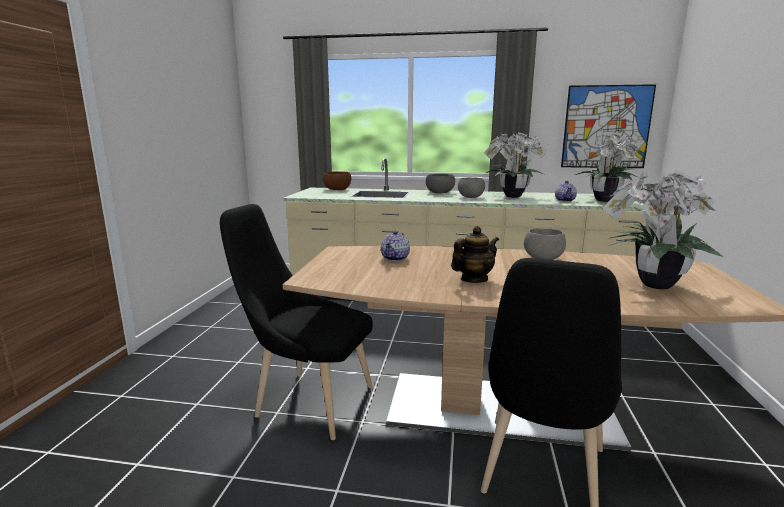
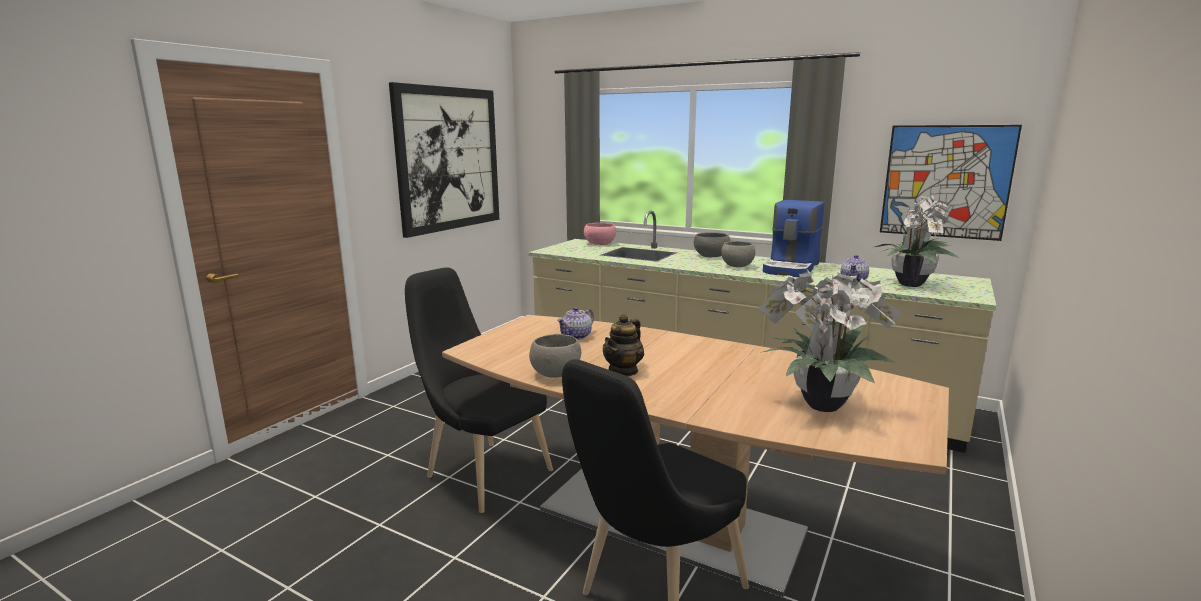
camera: 20 degrees right, 0 degrees up
(192, 113) = (448, 159): none -> picture
(337, 189) = (599, 244): brown bowl -> pink bowl
(473, 279) = (623, 371): teapot -> teapot turned 135 degrees clockwise
(511, 196) = (792, 268): potted plant -> coffee machine
(542, 259) = (736, 356): grey bowl -> grey bowl (555, 374)

